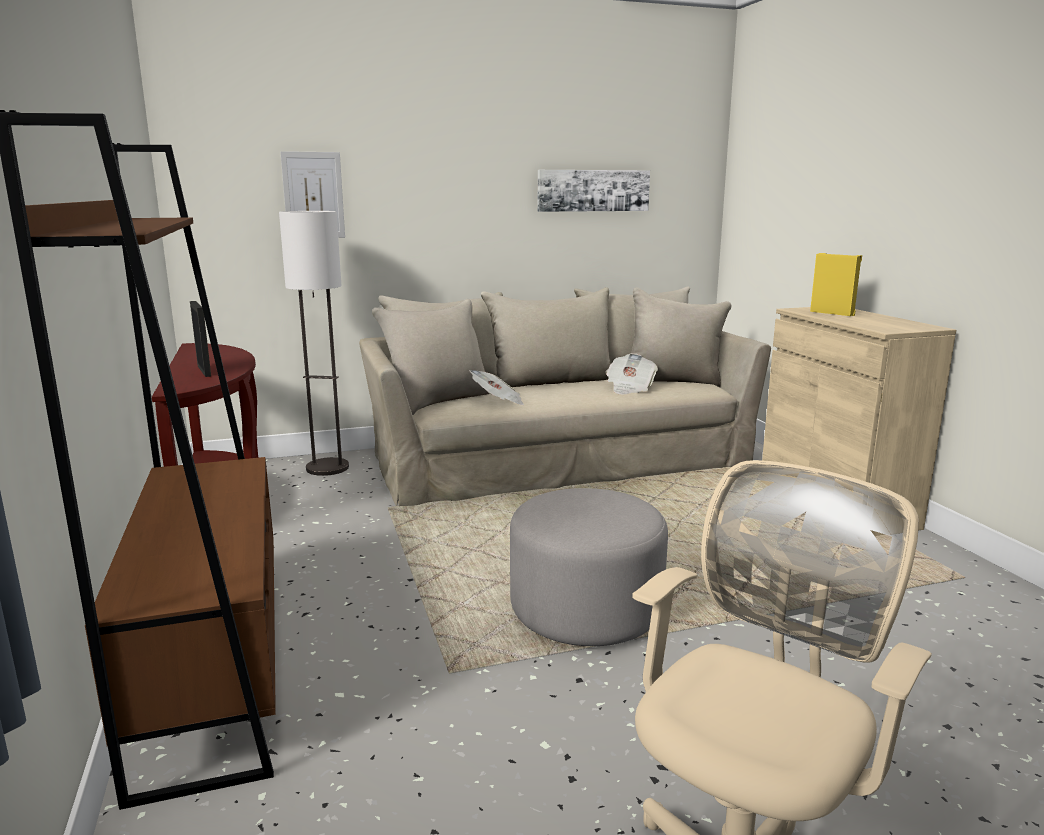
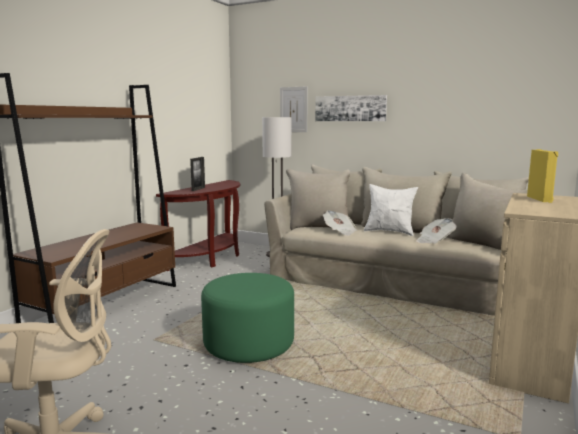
camera: 45 degrees right, 5 degrees down
(553, 387) = (390, 232): none -> white pillow
(585, 610) = (248, 344): grey ottoman -> green ottoman
(593, 190) = (462, 105): picture -> picture (350, 108)

